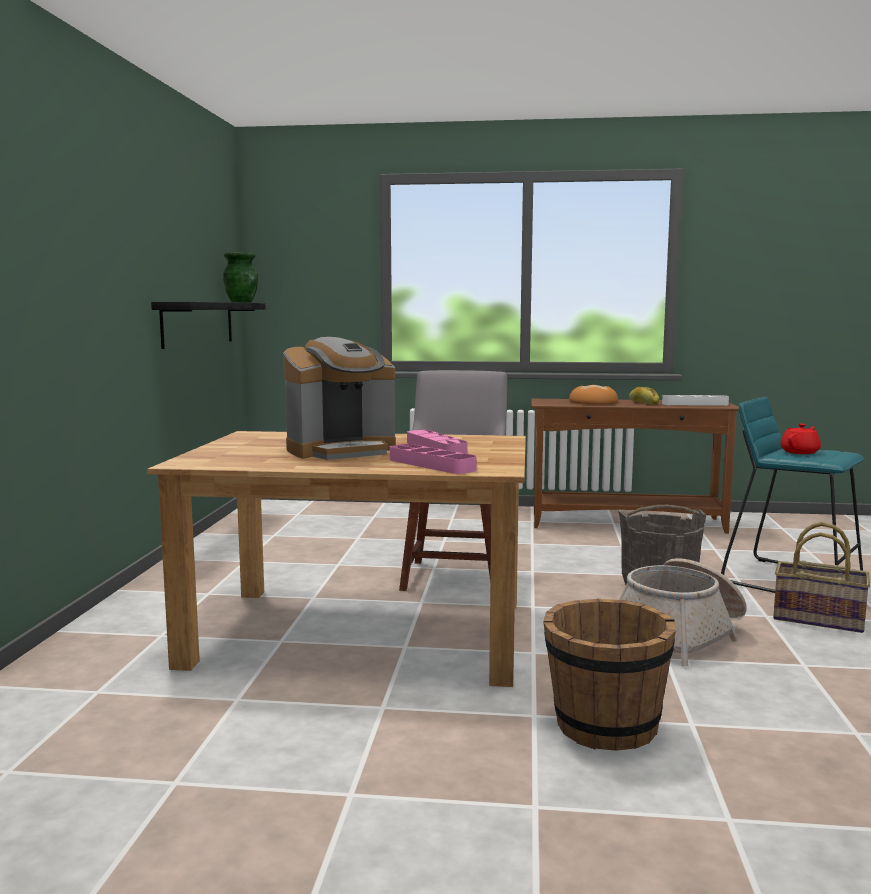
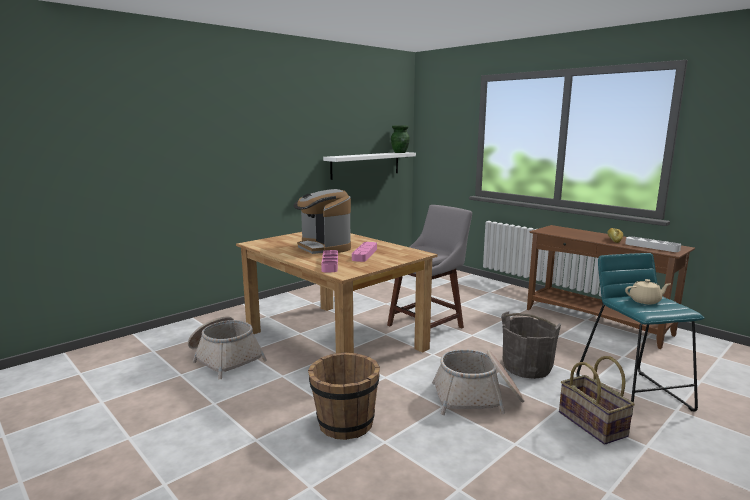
camera: 40 degrees right, 5 degrees up
(198, 323) = (365, 165): black shelf -> white shelf
(216, 723) = (225, 358): none -> basket
(341, 451) = (324, 247): coffee machine -> coffee machine turned 45 degrees clockwise
(592, 402) = (579, 234): bread -> none
(800, 452) = (645, 301): red teapot -> beige teapot

